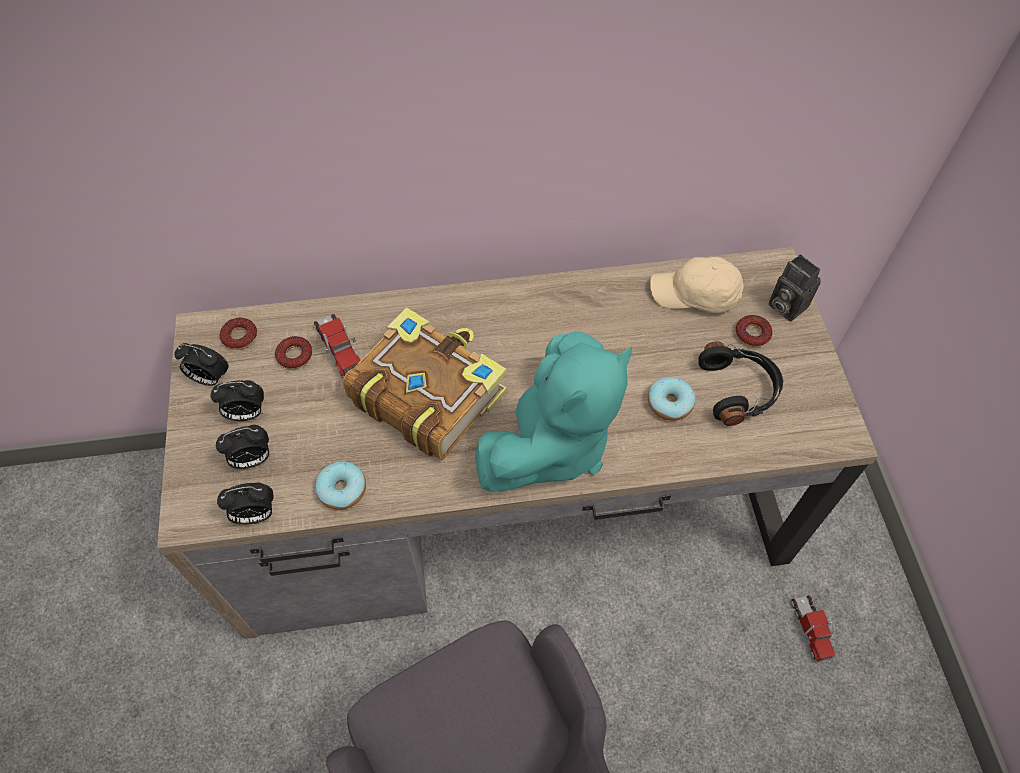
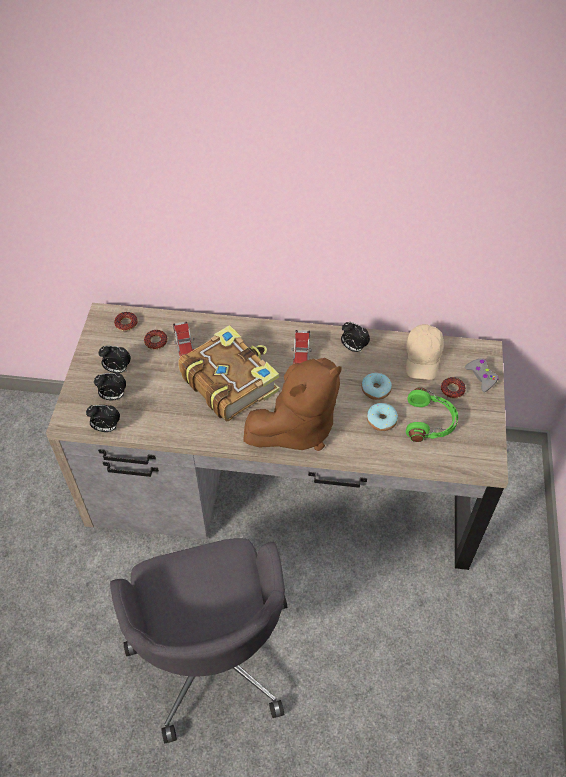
camera: 15 degrees right, 5 degrees down
(209, 378) = (101, 344): alarm clock -> alarm clock (353, 348)
(342, 489) = (161, 425): donut -> donut (376, 389)
(551, 443) = (297, 427): turquoise plush toy -> brown plush toy
(695, 295) = (423, 358): beige cap -> beige cap turned 105 degrees counterclockwise
(738, 390) = (430, 422): black headphones -> green headphones
(784, 305) = (481, 377): camera -> grey game controller
(810, 629) = (469, 616): toy truck -> toy truck (301, 352)

